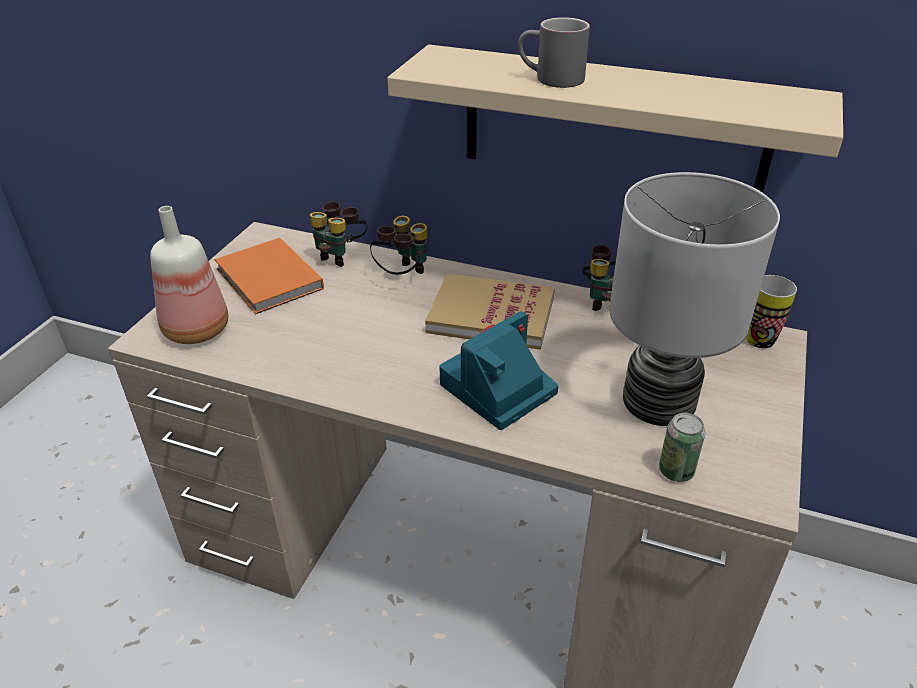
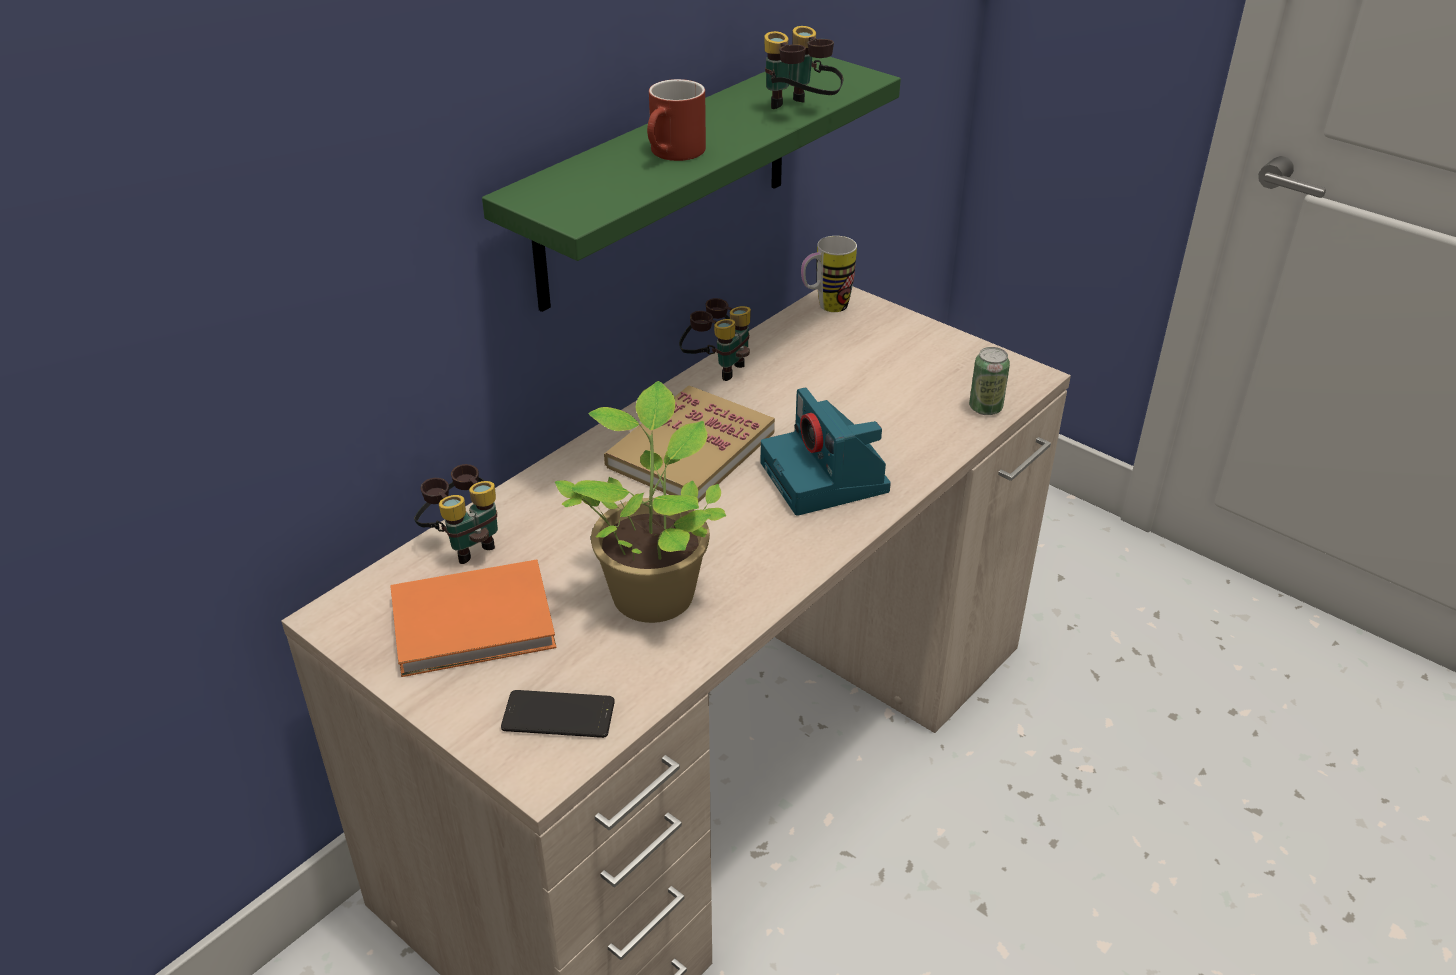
camera: 70 degrees left, 0 degrees up
(195, 331) = (558, 715): bottle -> phone
(323, 338) = (653, 591): none -> potted plant
(402, 275) = (557, 498): binoculars -> binoculars (798, 112)
(550, 79) = (674, 154): grey mug -> red mug
(612, 124) = (665, 180): beige shelf -> green shelf
(658, 401) = (891, 387): grey table lamp -> none

